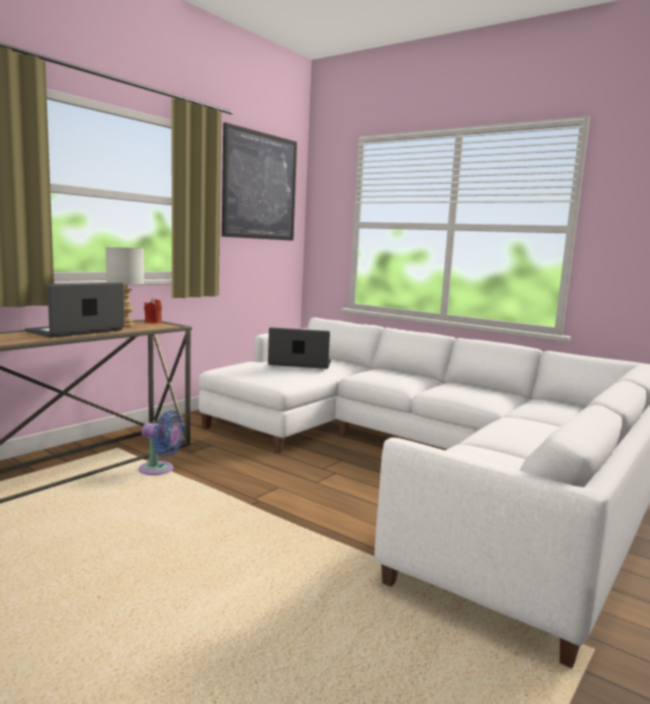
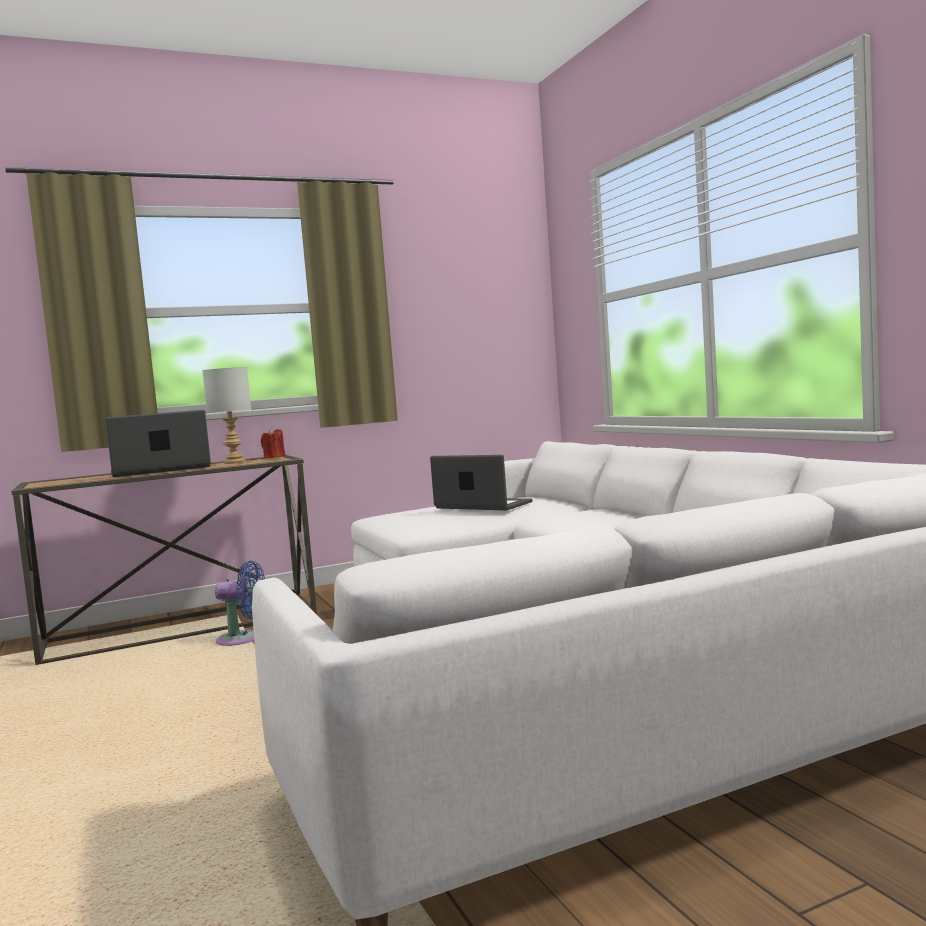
camera: 30 degrees right, 5 degrees down
(159, 470) = (243, 640): blue fan -> blue fan turned 45 degrees counterclockwise
(260, 186) = (462, 269): picture -> none

